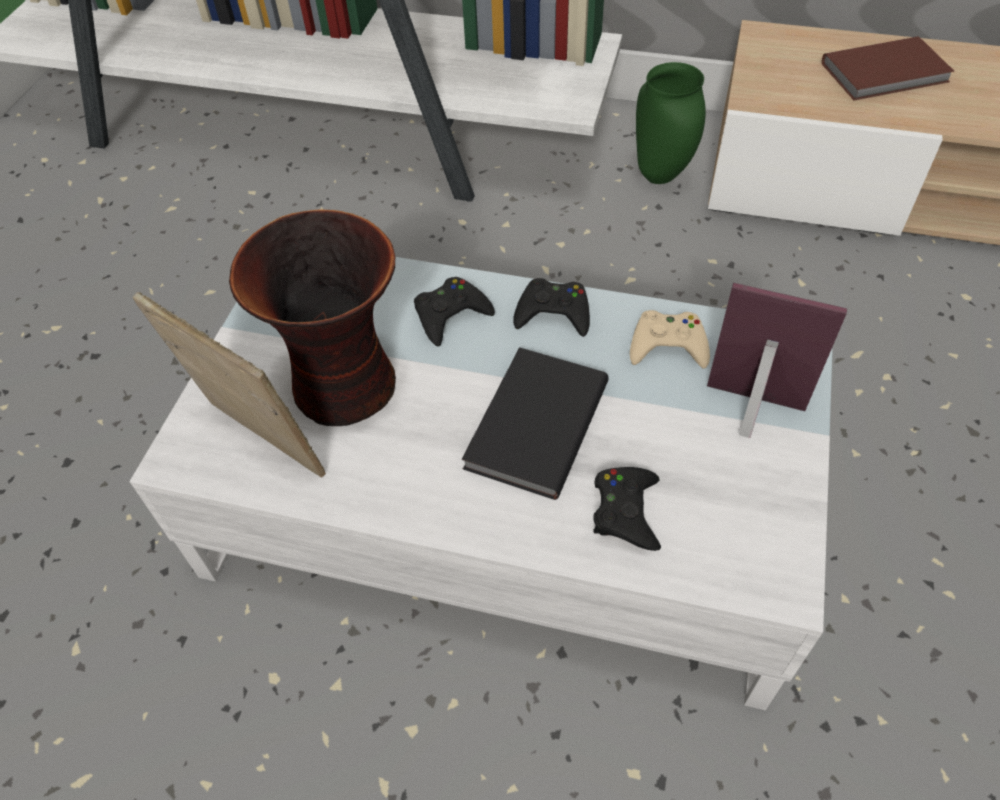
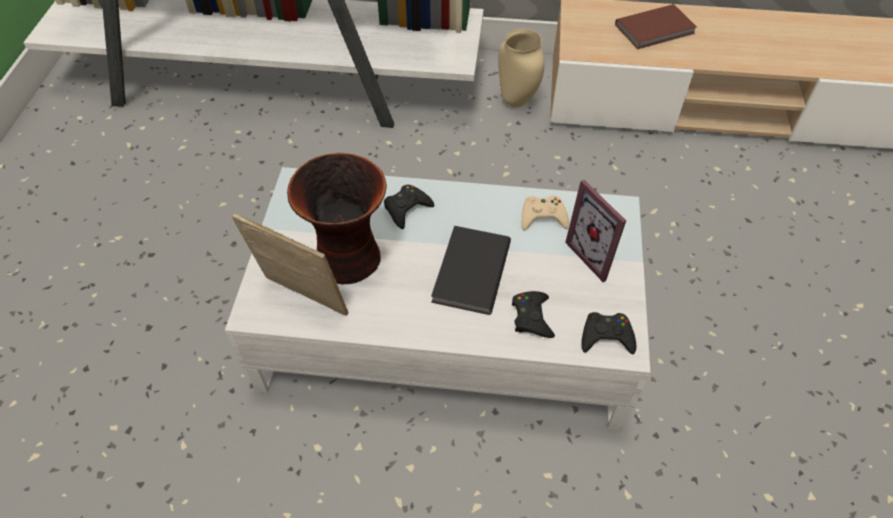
camera: 10 degrees left, 0 degrees up
(553, 313) = (470, 202): black game controller -> black game controller (606, 336)
(659, 176) = (516, 102): green vase -> beige vase
(751, 415) = (597, 254): picture frame -> picture frame turned 135 degrees counterclockwise

